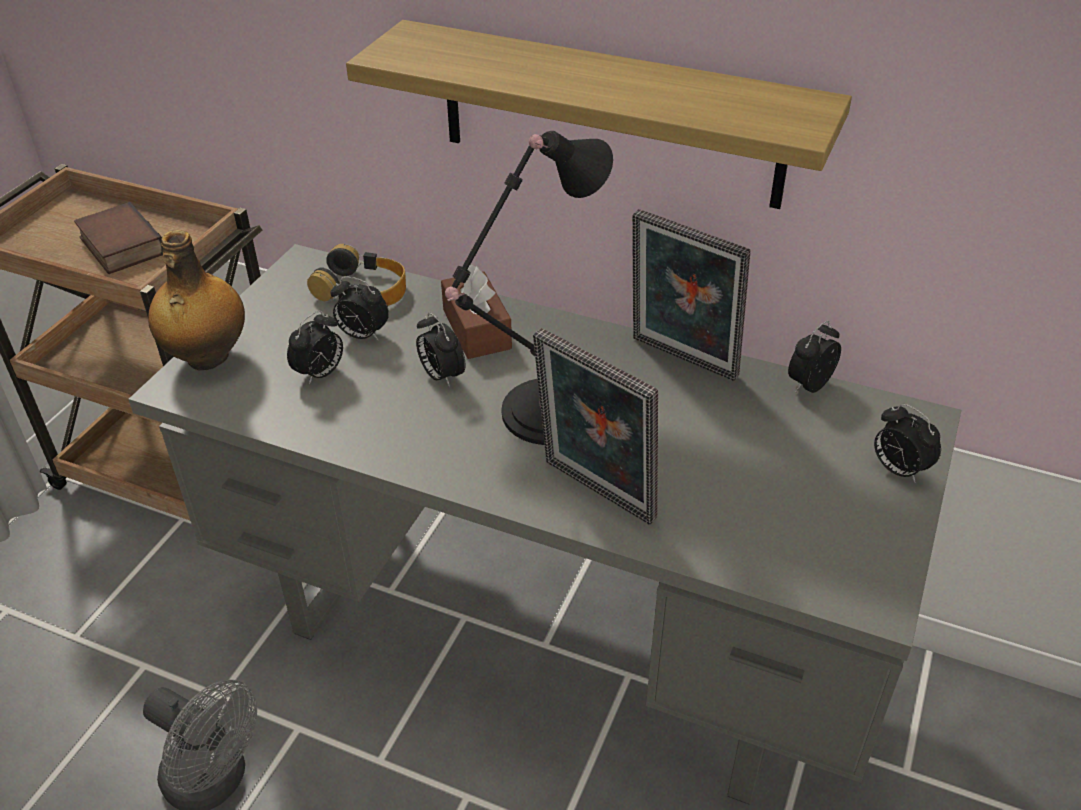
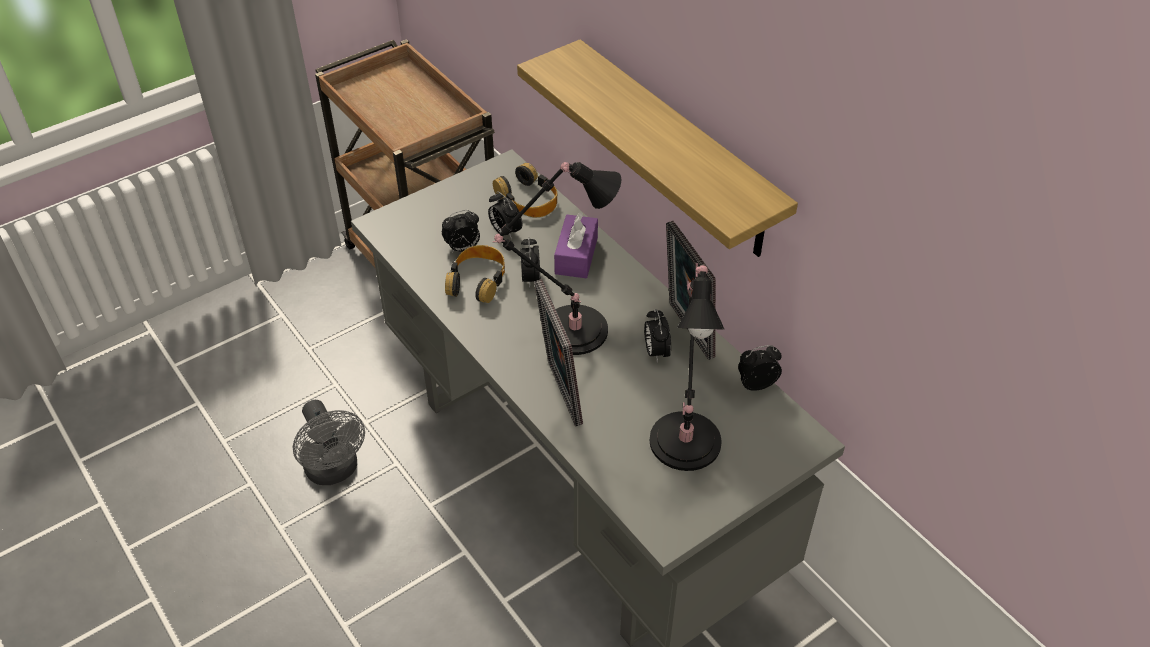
camera: 30 degrees right, 5 degrees up
(119, 246) = (407, 112): book -> none
(207, 358) = (408, 211): bottle -> none
(371, 404) = (477, 280): none -> headphones
(477, 329) = (576, 256): brown tissue box -> purple tissue box
(788, 476) = (685, 436): none -> black table lamp
(898, 469) = (759, 464): alarm clock -> alarm clock (656, 352)

